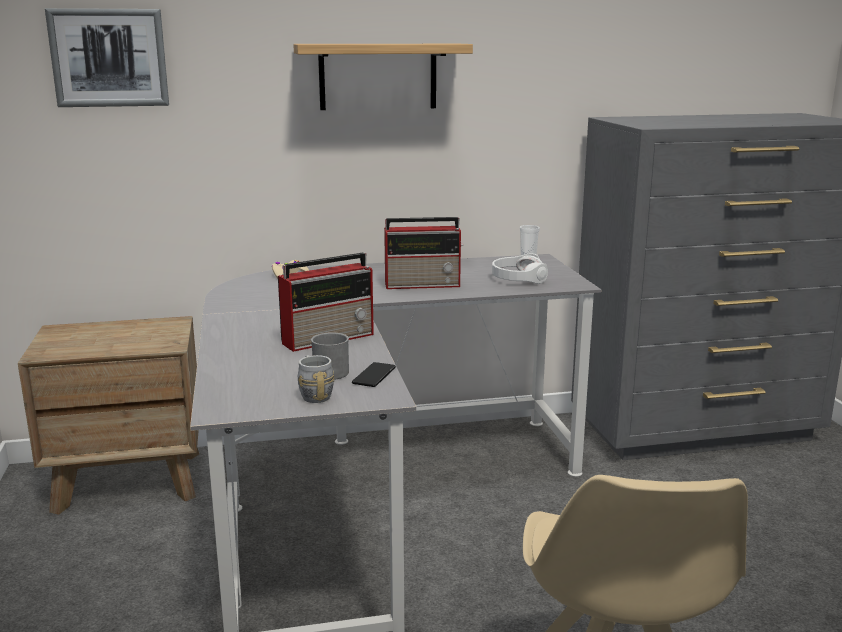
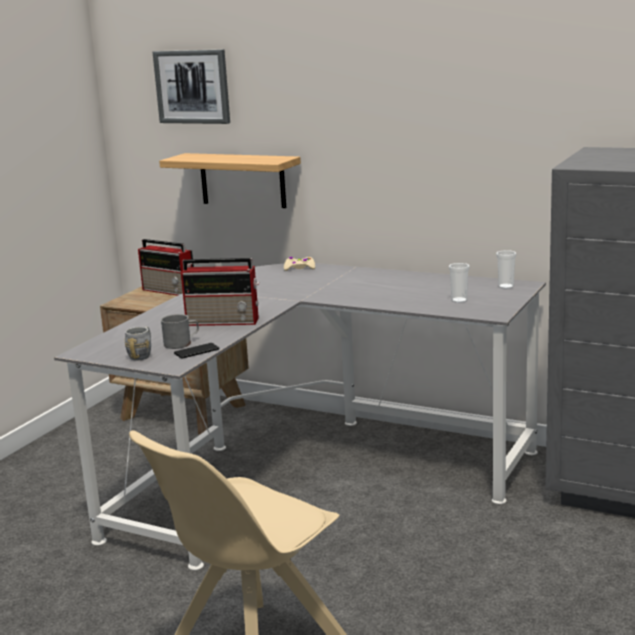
camera: 40 degrees right, 0 degrees up
(378, 76) = (384, 102): shelf -> shelf (242, 180)
(424, 284) = (373, 293): radio -> radio (170, 291)
(518, 278) = (459, 300): white headphones -> cup

